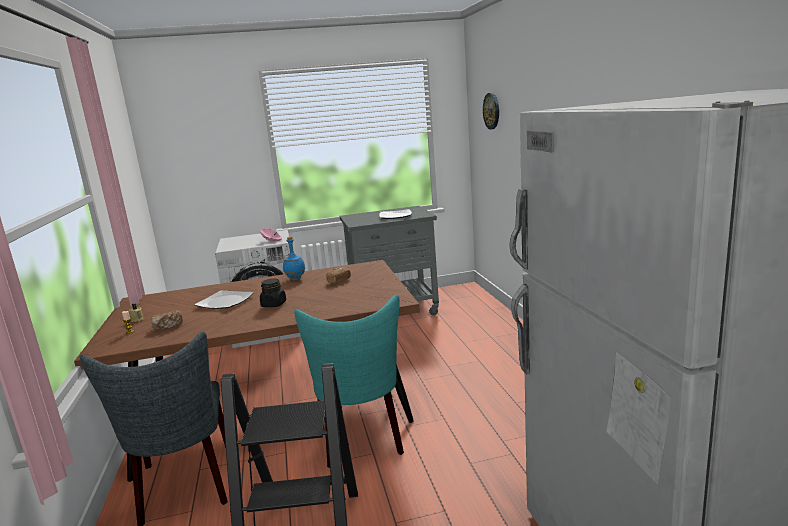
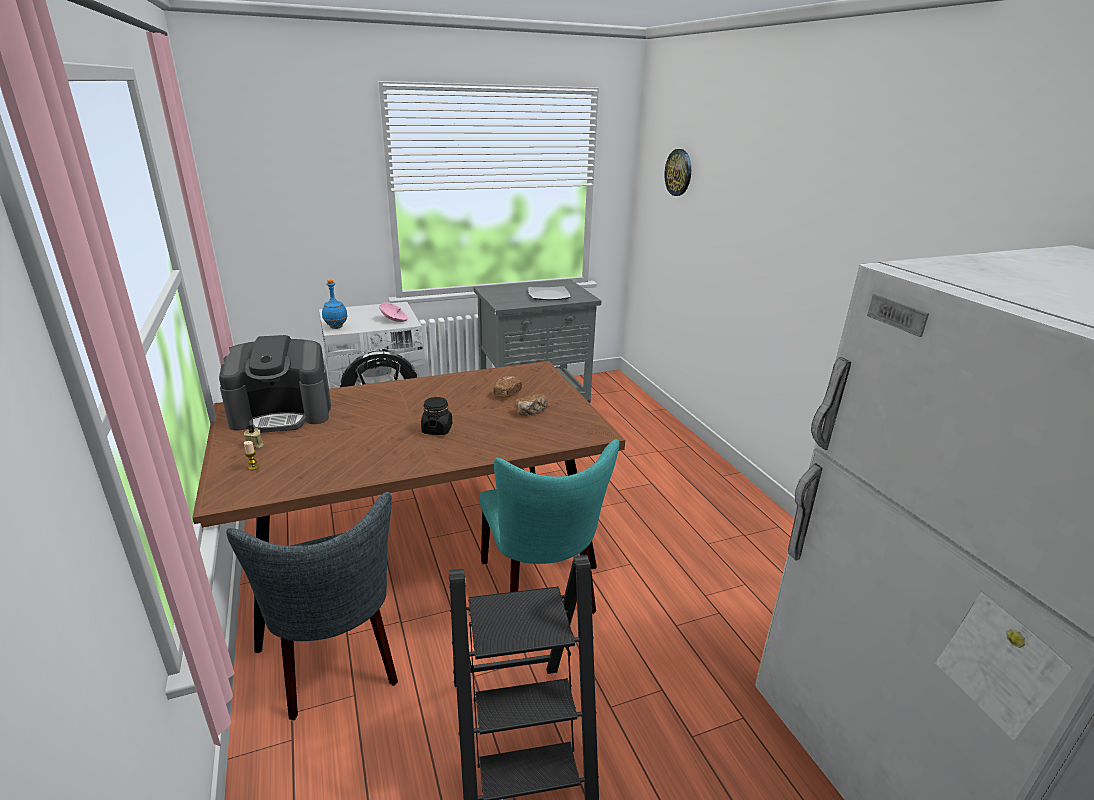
camera: 10 degrees left, 10 degrees up
(166, 301) = (283, 413): none -> coffee machine
(168, 326) = (305, 460): bread -> bread (531, 412)
(224, 302) = (367, 421): plate -> none
(295, 279) = (447, 386): blue bottle -> blue bottle (336, 327)

